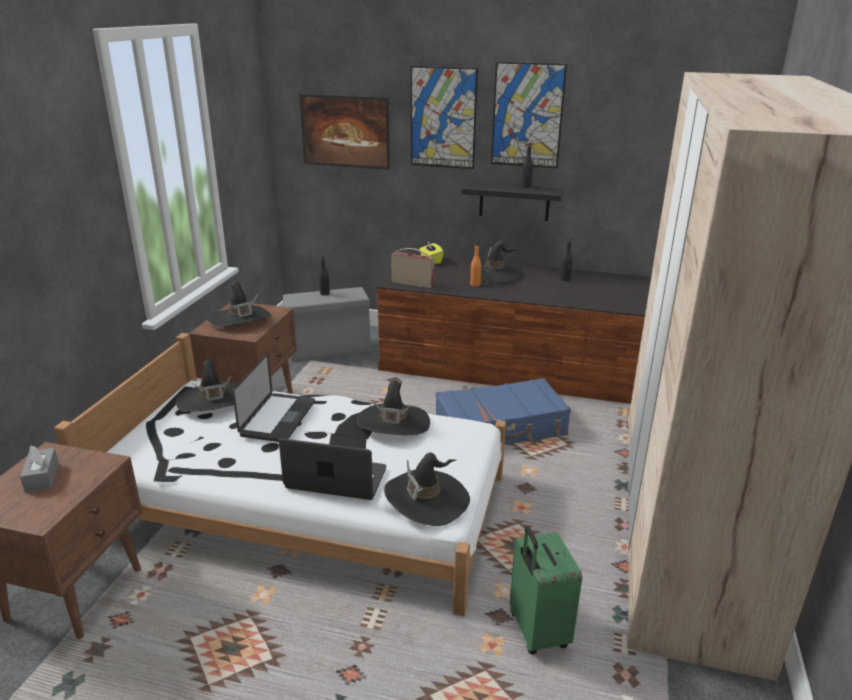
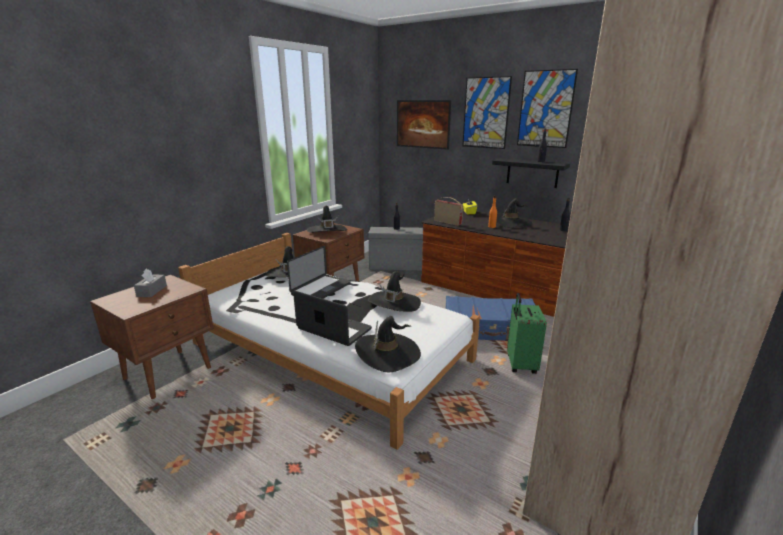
camera: 20 degrees right, 5 degrees down
(536, 631) = (449, 477): green suitcase -> green suitcase (520, 364)

